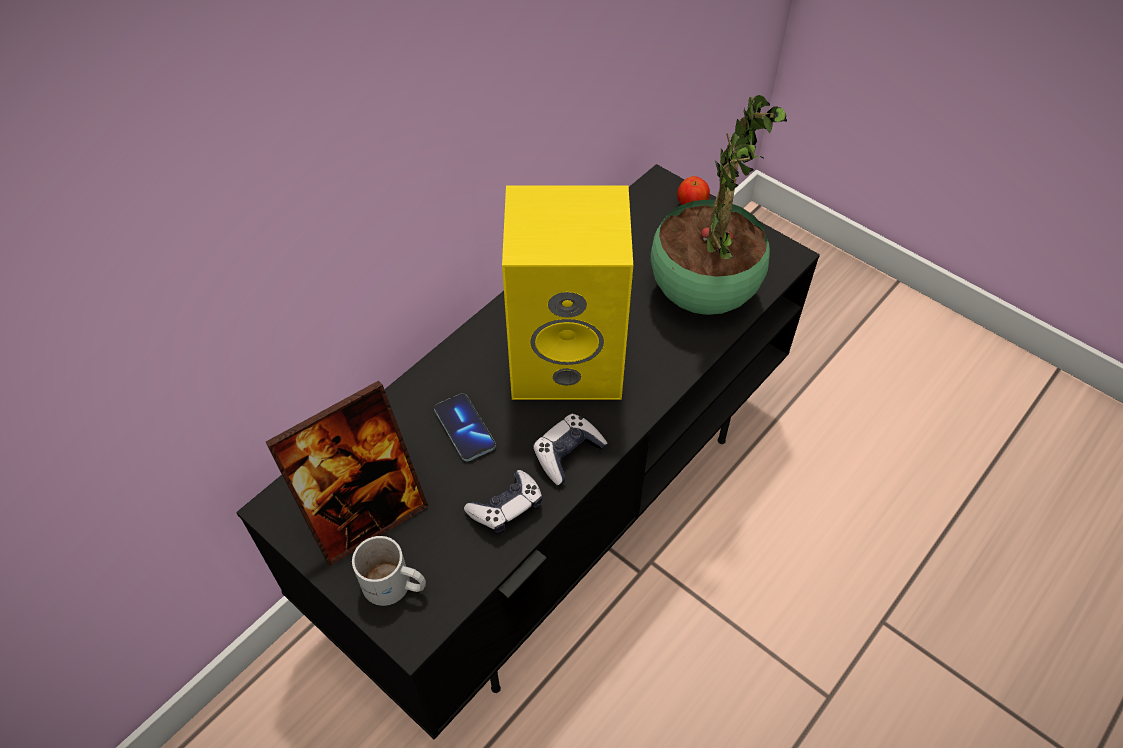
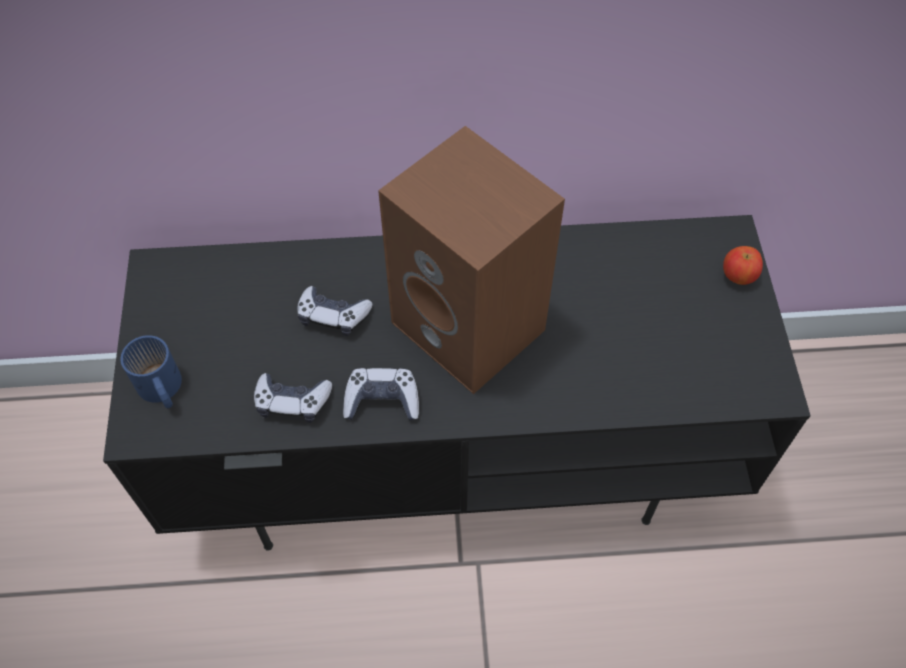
camera: 45 degrees right, 5 degrees up
(366, 516) = (199, 323): picture frame -> none
(394, 587) = (160, 390): white mug -> blue mug
(464, 428) = (333, 316): phone -> game controller
(569, 358) = (472, 326): yellow speaker -> brown speaker
(703, 292) = (652, 361): potted plant -> none

